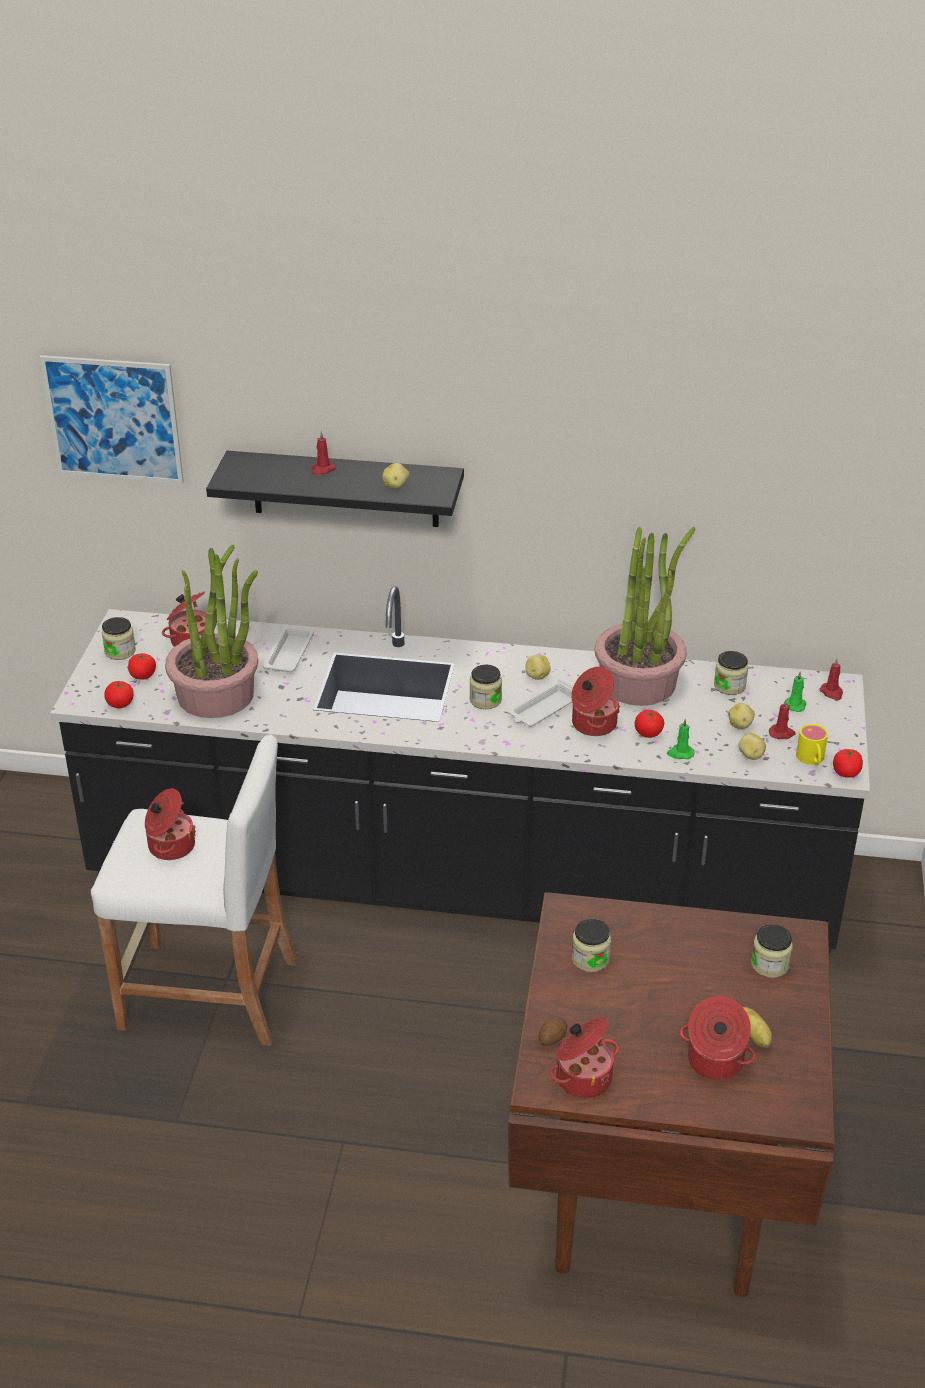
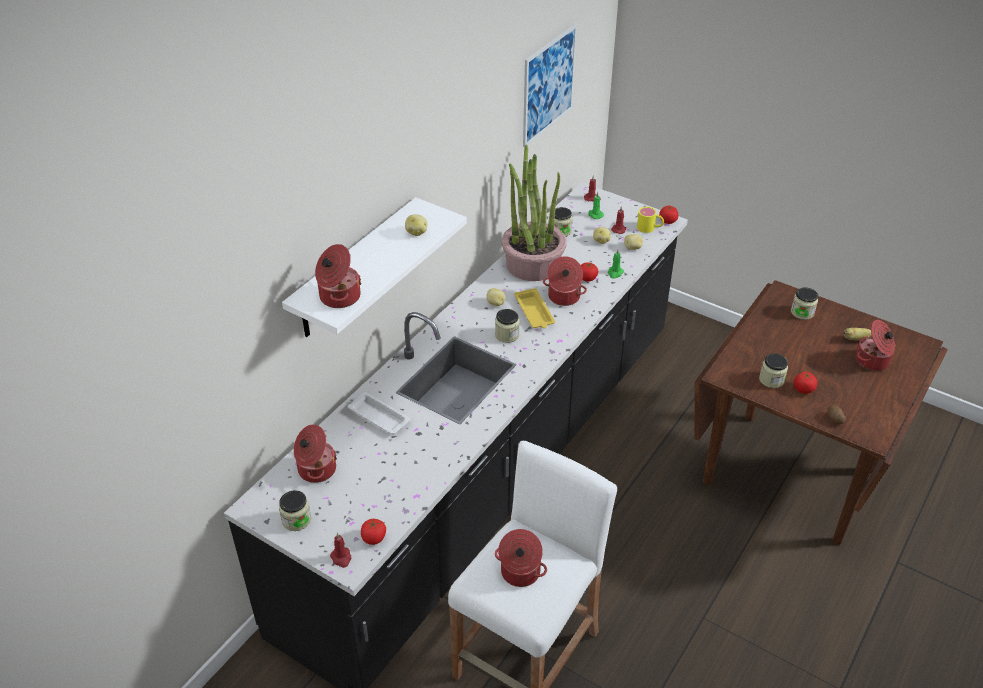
camera: 65 degrees left, 5 degrees up
(113, 419) = (200, 343): picture -> picture (548, 85)
(143, 675) = (343, 513): tomato -> tomato (803, 389)
(217, 695) = (403, 473): potted plant -> none
(322, 470) = (361, 260): red candle -> red candle (341, 558)
(345, 489) = (355, 269): black shelf -> white shelf
(544, 709) = (534, 312): white tray -> yellow tray
(582, 1077) = (870, 417): cooking pot -> cooking pot (338, 296)

